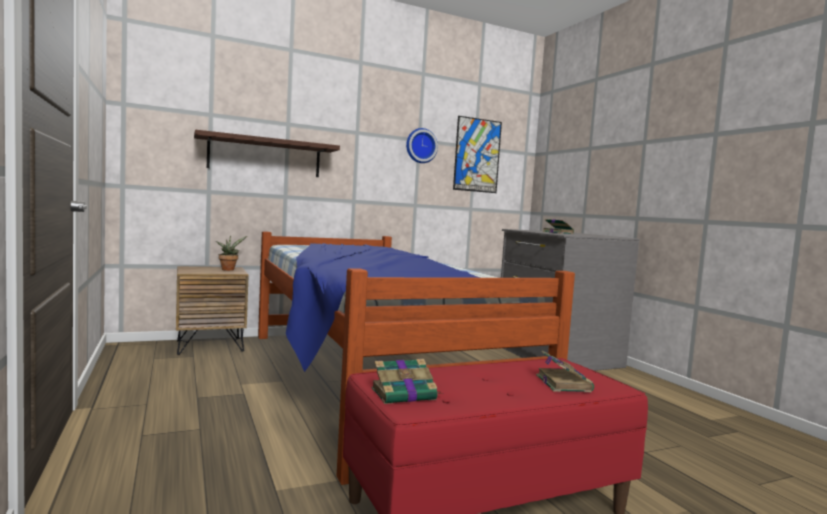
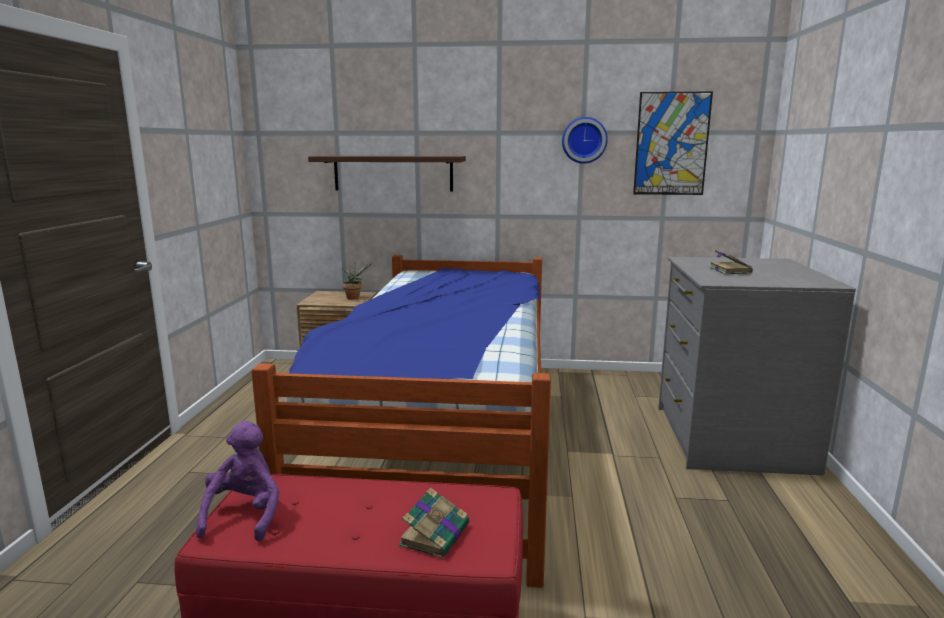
camera: 30 degrees right, 10 degrees up
(405, 394) = (245, 515): book -> purple plush toy

